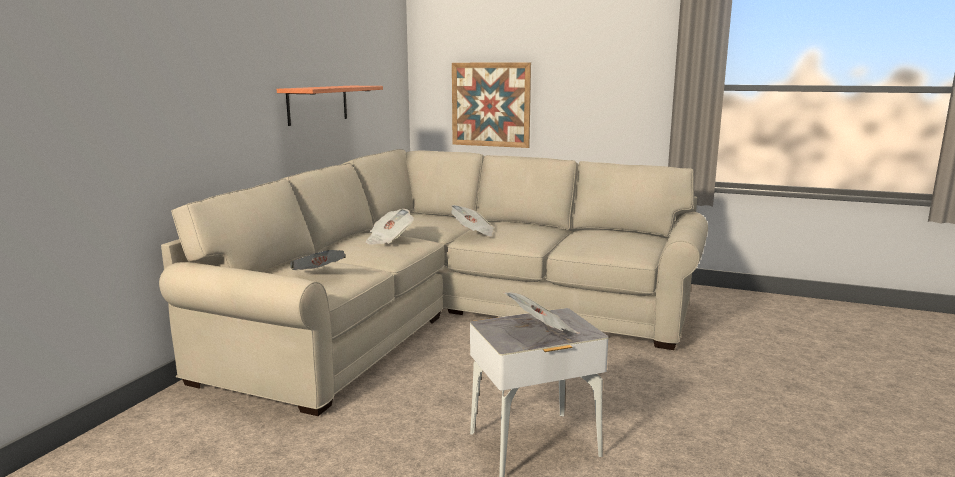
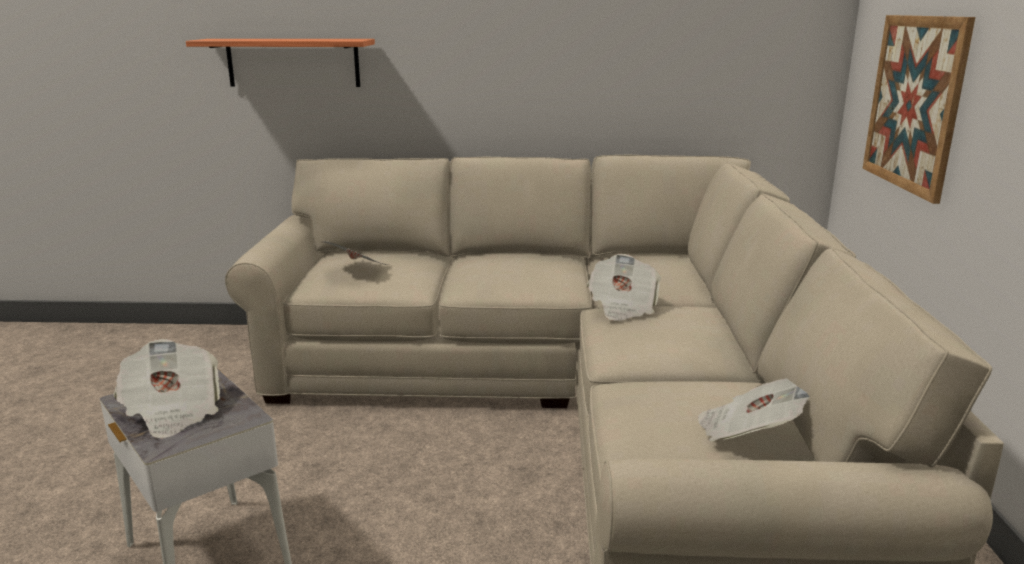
camera: 70 degrees right, 5 degrees up
(318, 104) = (578, 74): shelf -> shelf (293, 62)
(389, 240) = (528, 271): newspaper -> newspaper (750, 433)

